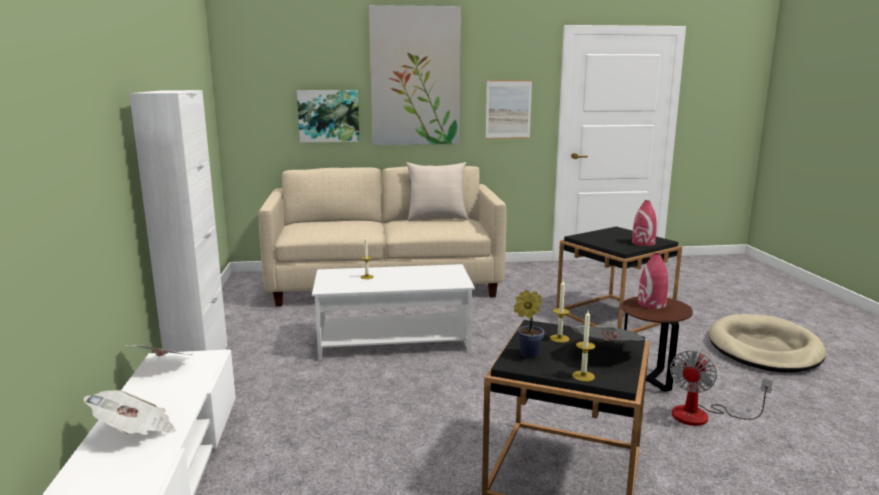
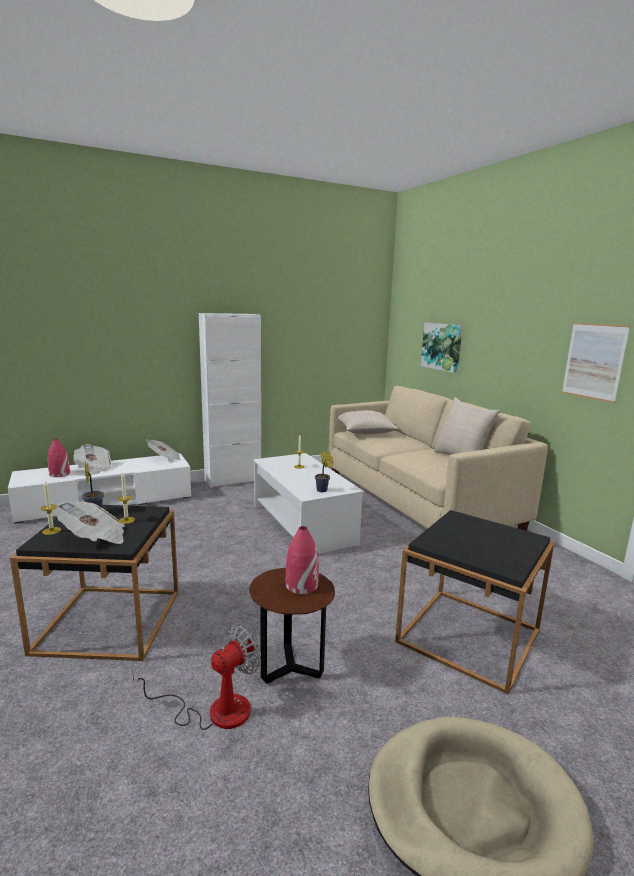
camera: 70 degrees right, 0 degrees up
(311, 230) = (365, 432): none -> beige pillow
(415, 77) = (506, 315): picture -> none
(452, 276) = (323, 491): none -> potted plant
(643, 243) = (477, 555): red vase -> red vase (59, 474)
(702, 416) = (214, 710): fan -> fan turned 120 degrees clockwise

